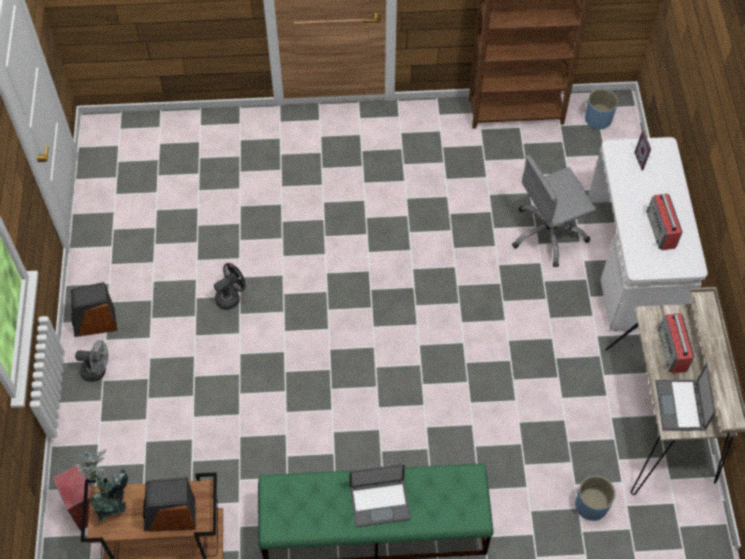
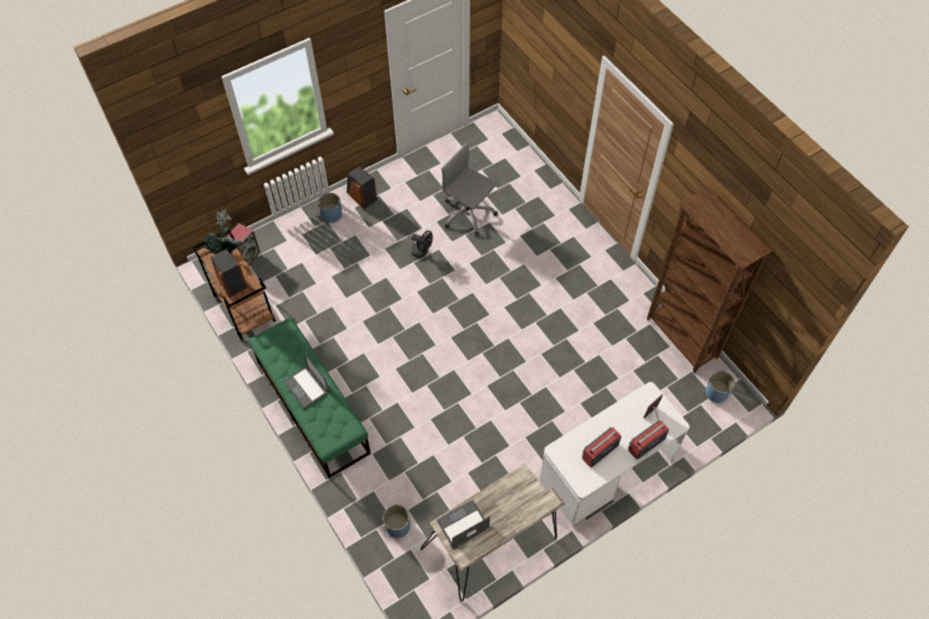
camera: 60 degrees right, 0 degrees up
(98, 371) = (332, 215): grey fan -> blue planter
(548, 234) = (592, 406): grey office chair -> grey office chair (468, 214)
(672, 351) = (503, 501): radio -> radio (646, 444)

